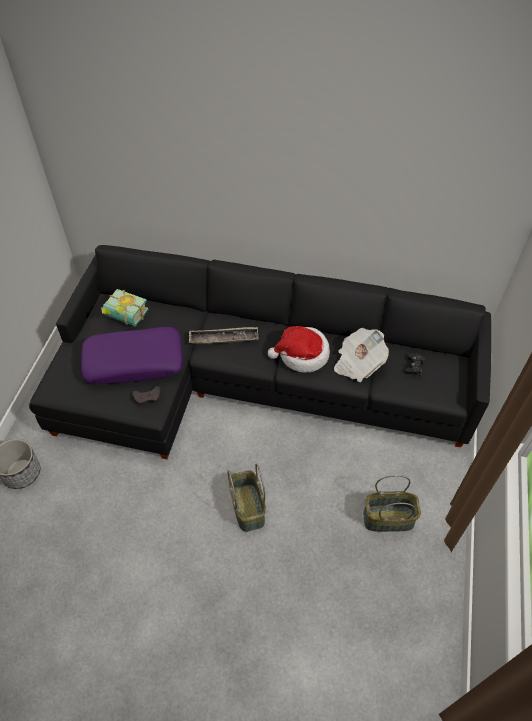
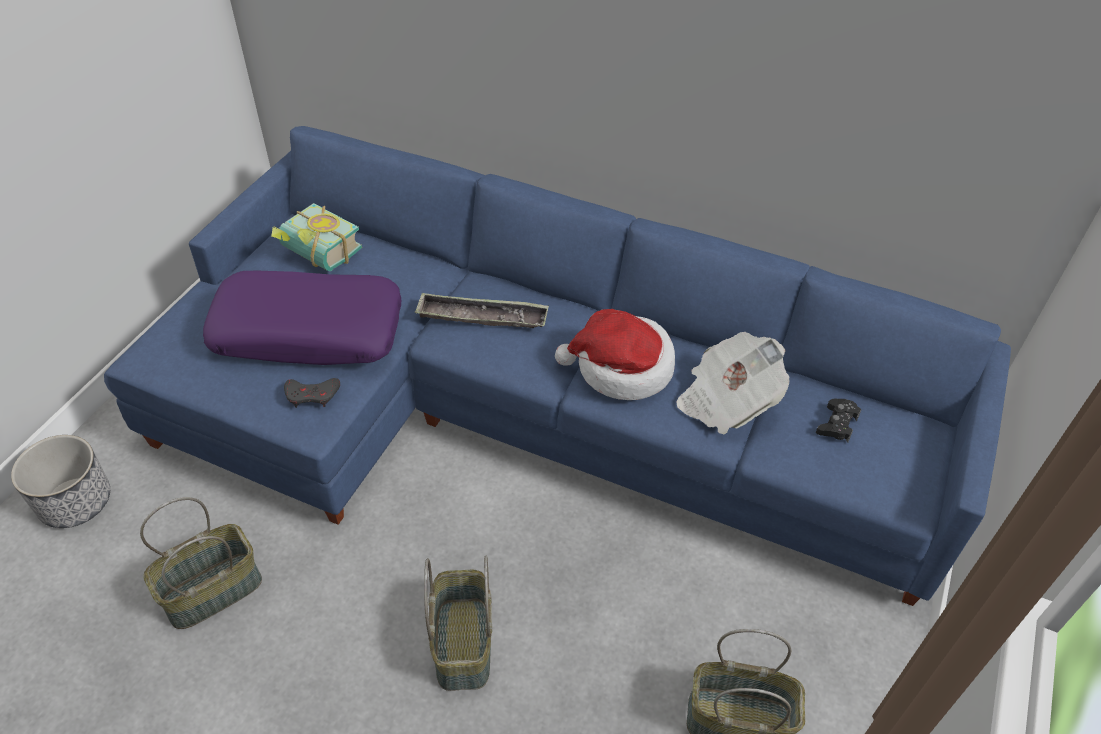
camera: 10 degrees right, 5 degrees down
(112, 505) = (213, 589): none -> basket
(248, 380) = (524, 409): black sofa -> blue sofa

